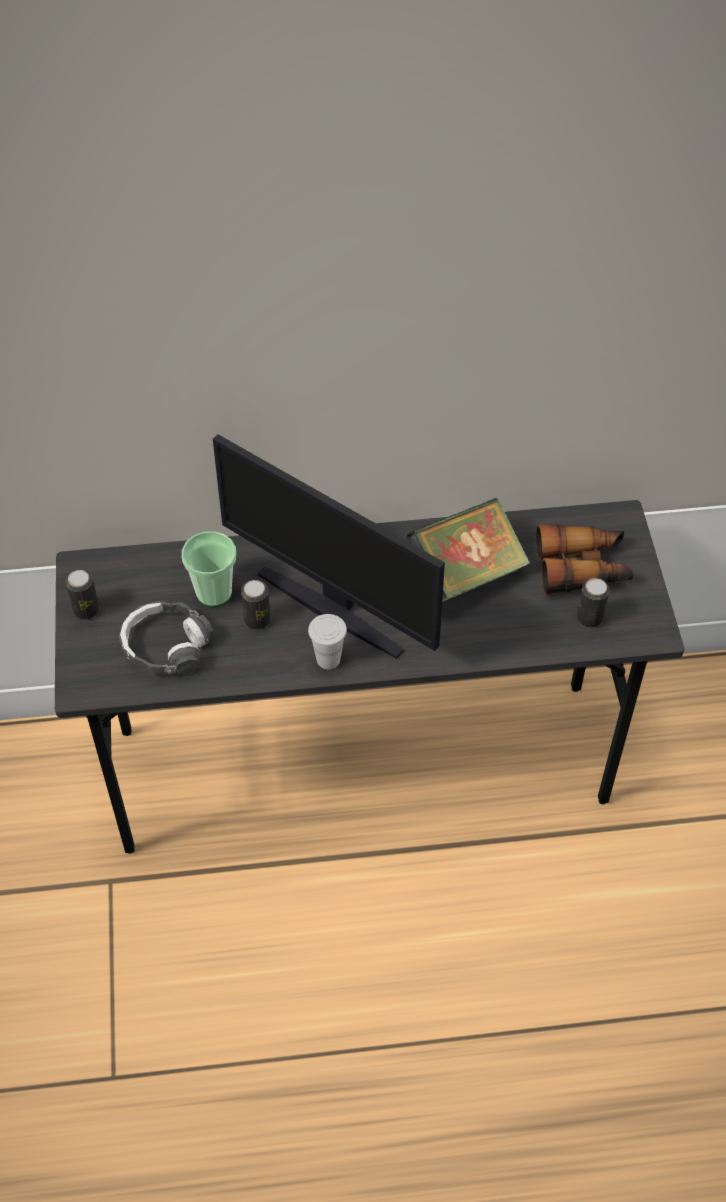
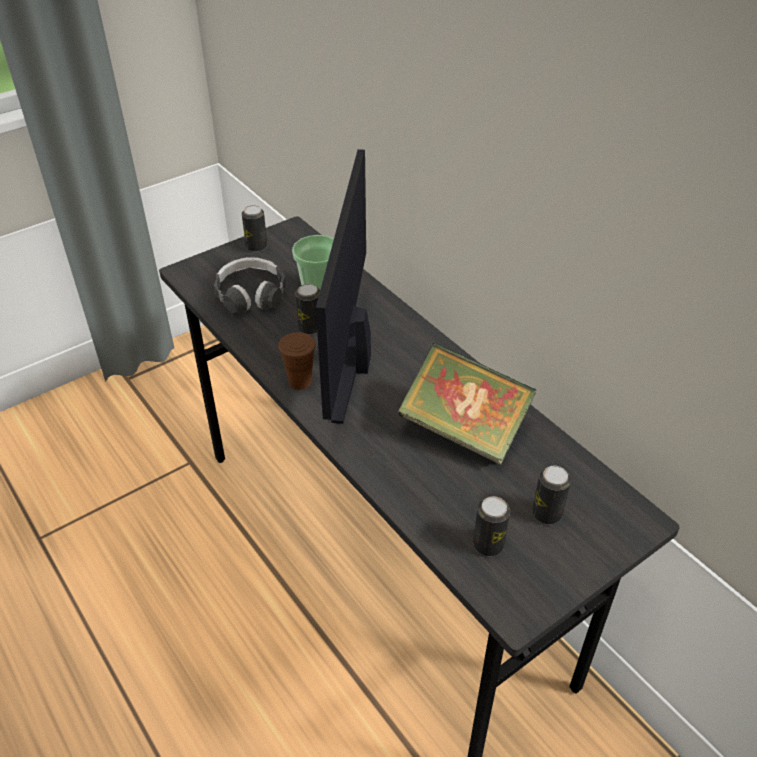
camera: 60 degrees right, 10 degrees down
(328, 659) = (300, 382): white cup -> brown cup
(582, 568) = (547, 513): binoculars -> can

